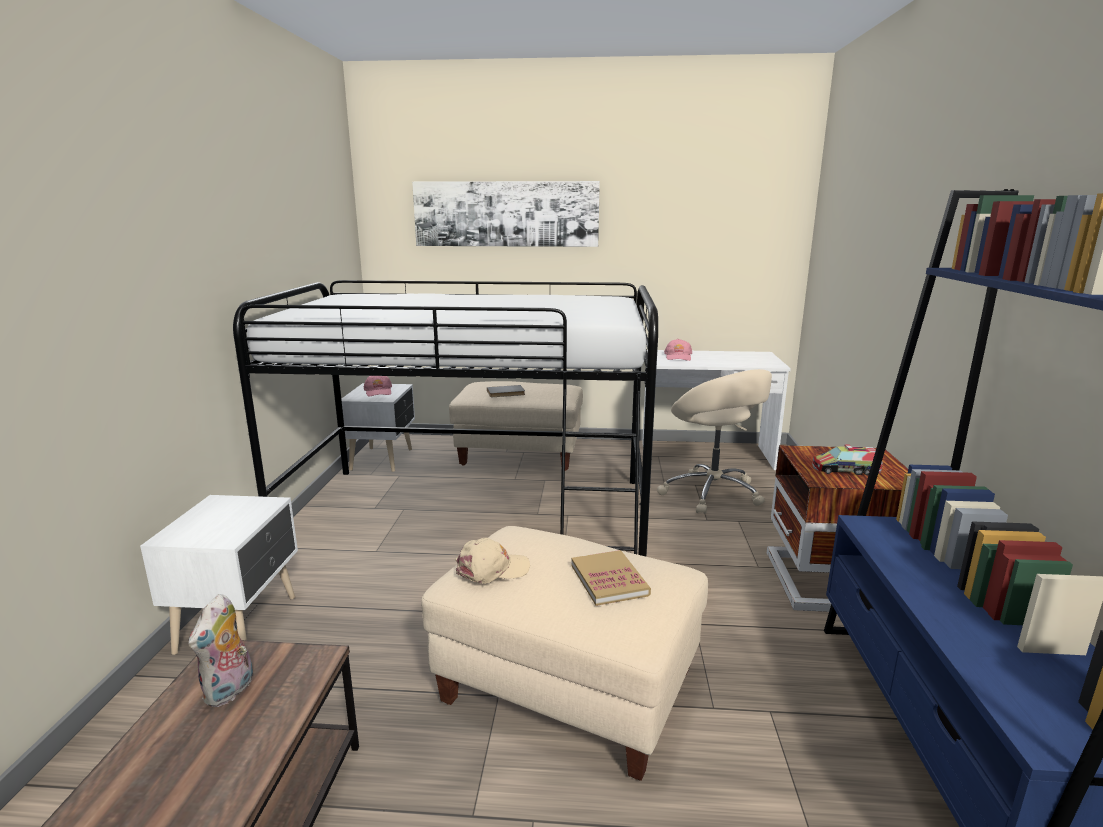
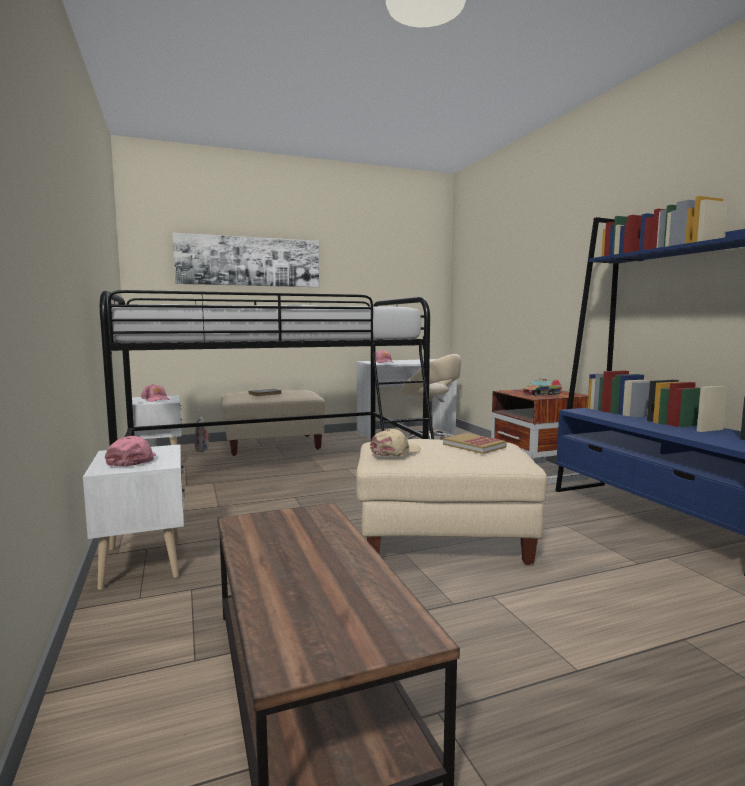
camera: 25 degrees left, 10 degrees down
(212, 523) = (132, 460): none -> pink cap
(230, 691) = (280, 532): plush toy -> plush toy (203, 450)

